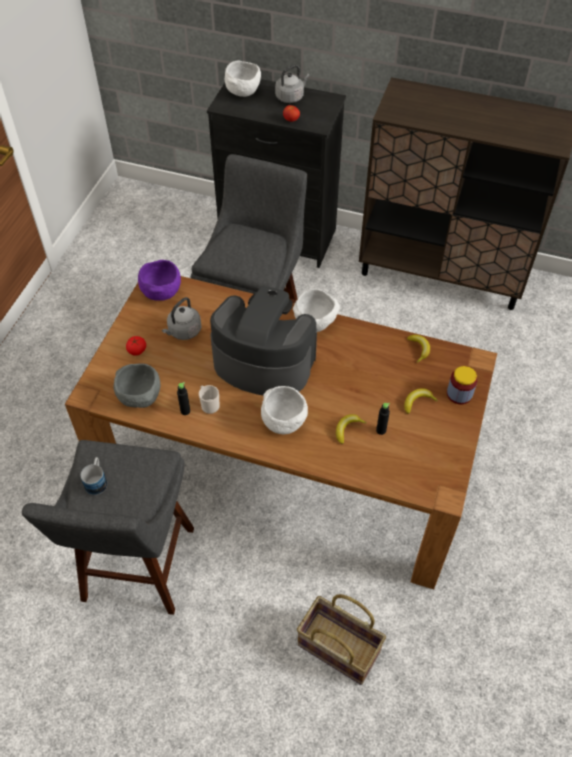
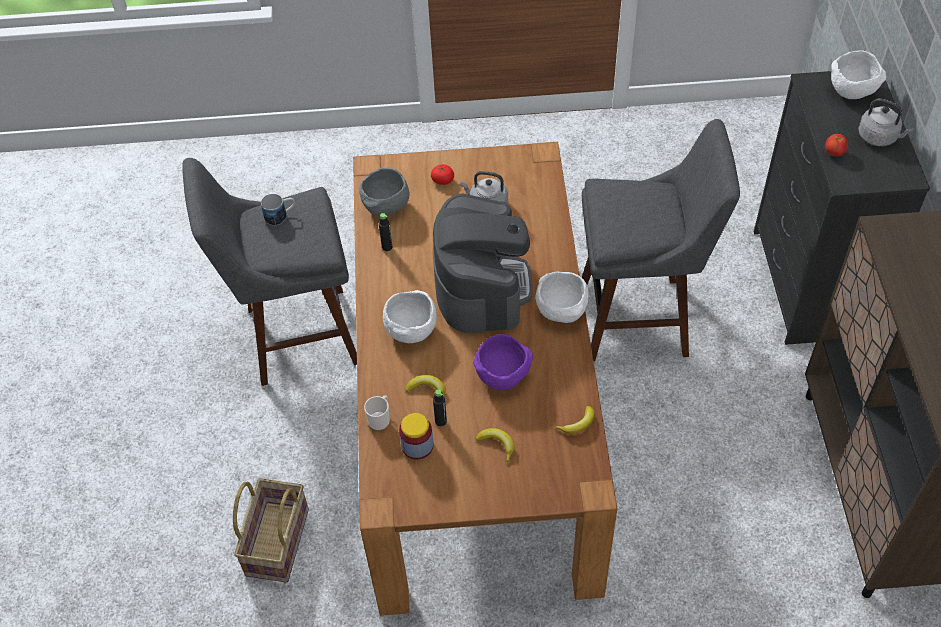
camera: 70 degrees right, 0 degrees up
(161, 292) = (529, 167): purple bowl -> purple bowl (503, 375)
(209, 405) = (403, 262): mug -> mug (380, 419)
(459, 394) = (530, 484): jar -> jar (417, 445)

